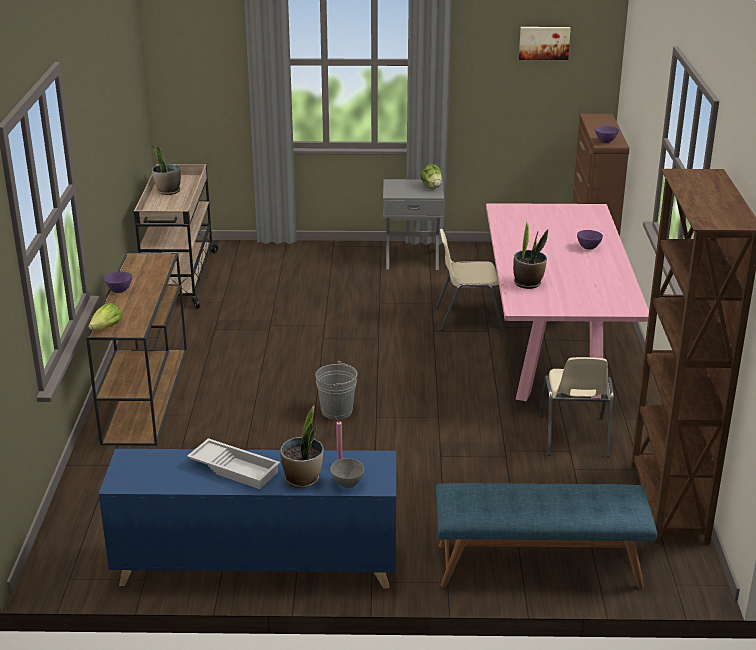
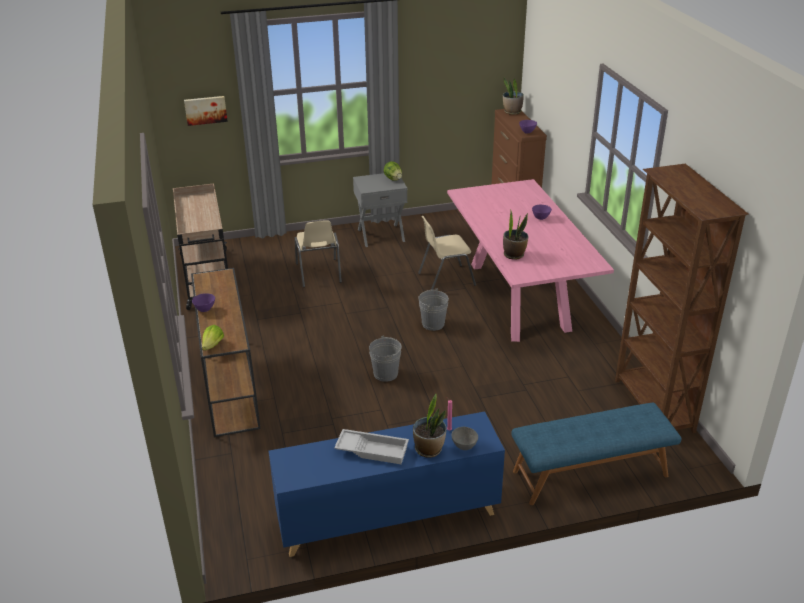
camera: 15 degrees left, 5 degrees up
(168, 191) = (191, 211): potted plant -> potted plant (512, 112)
(425, 365) = (433, 324): none -> grey bucket
(544, 42) = (466, 58): picture -> picture (205, 110)
(574, 437) = (566, 364): beige chair -> beige chair (318, 273)

